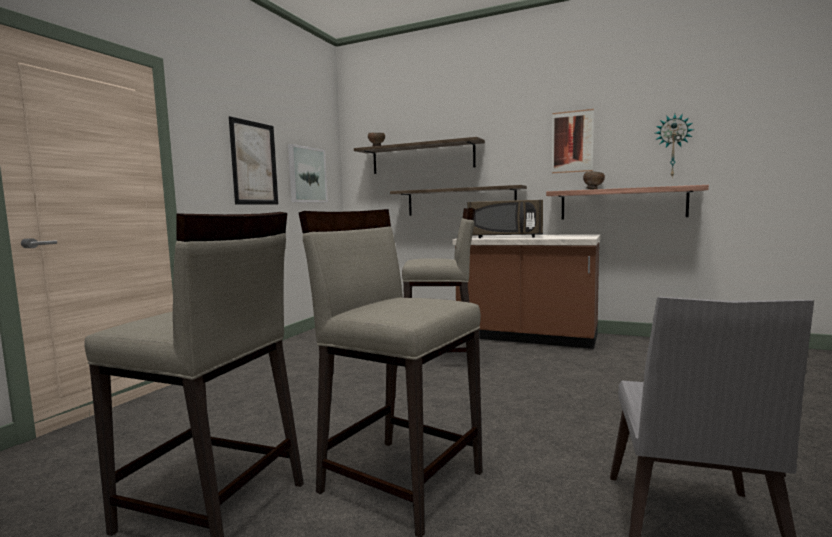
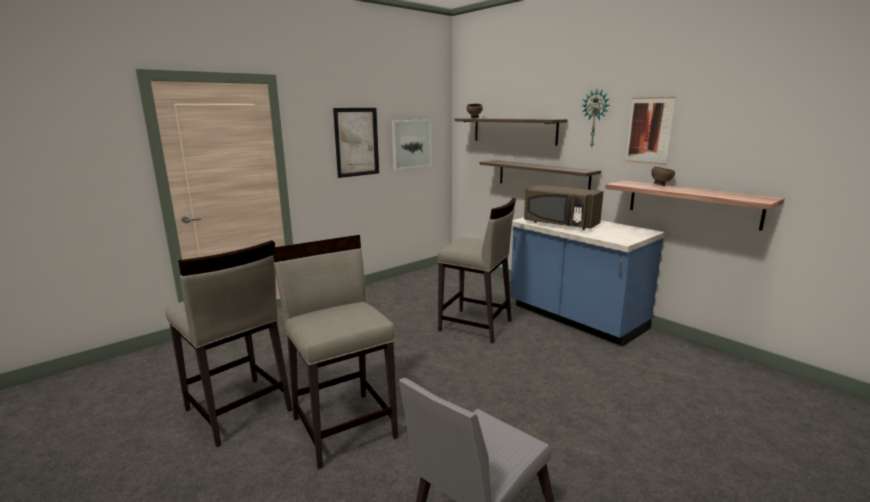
camera: 25 degrees right, 10 degrees up
(527, 337) = (575, 318): brown counter -> blue counter
(673, 146) = (757, 148): wall clock -> wall clock (595, 118)

